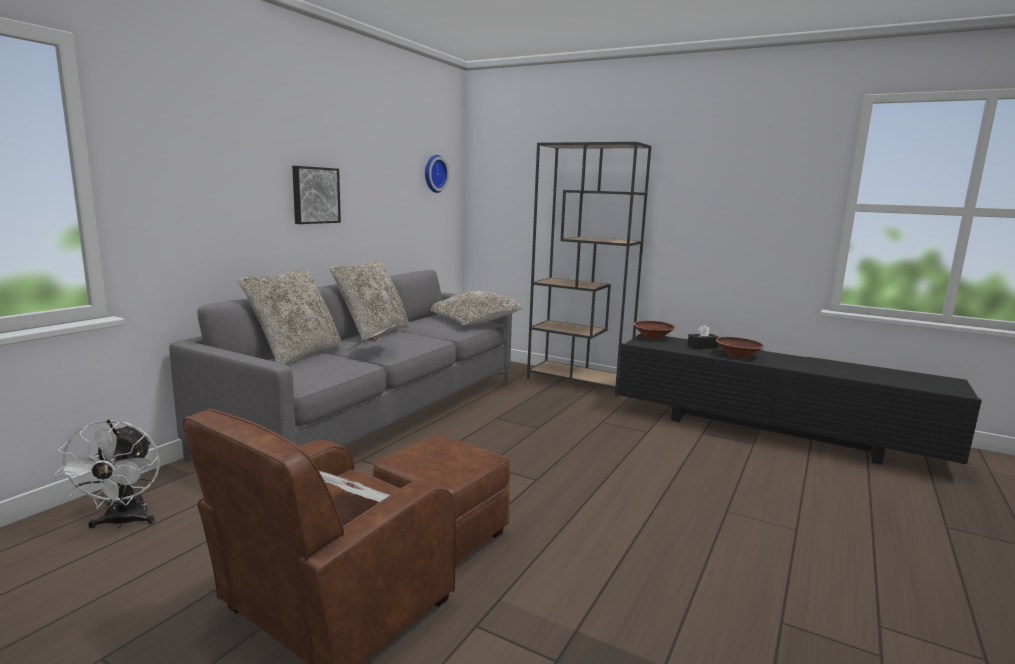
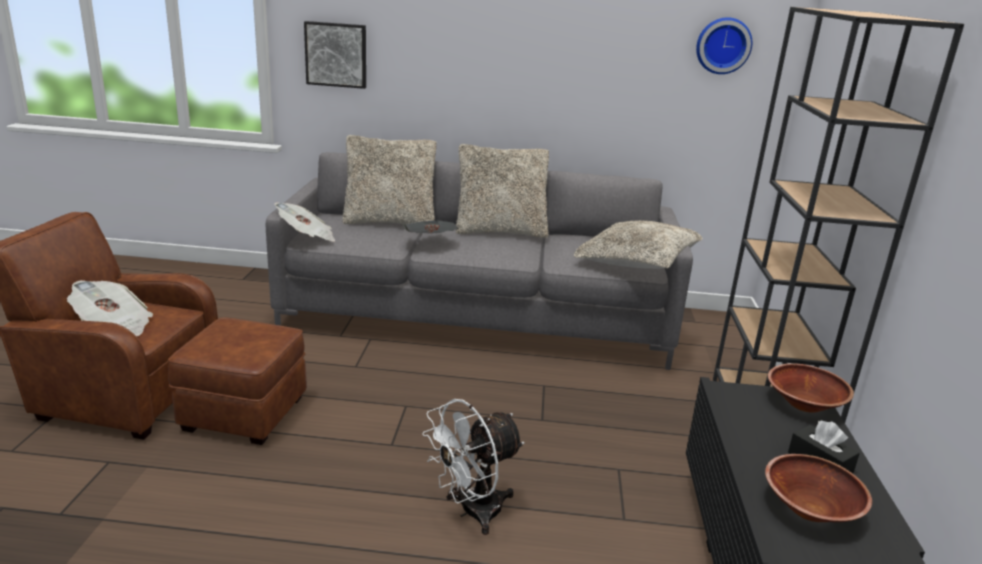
camera: 65 degrees right, 10 degrees up
(123, 522) = (221, 290): white fan -> white fan (471, 512)
(295, 382) = (307, 237): none -> newspaper
(315, 195) = (491, 63): picture -> picture (336, 54)

